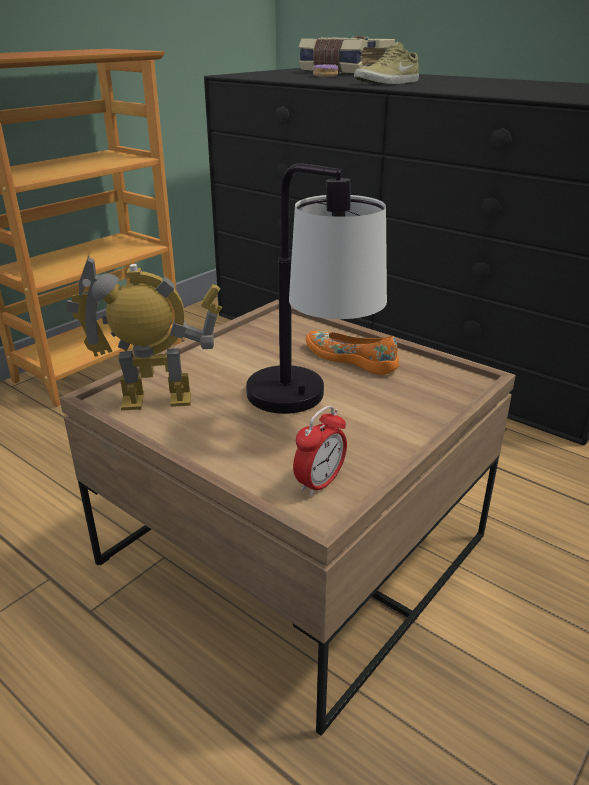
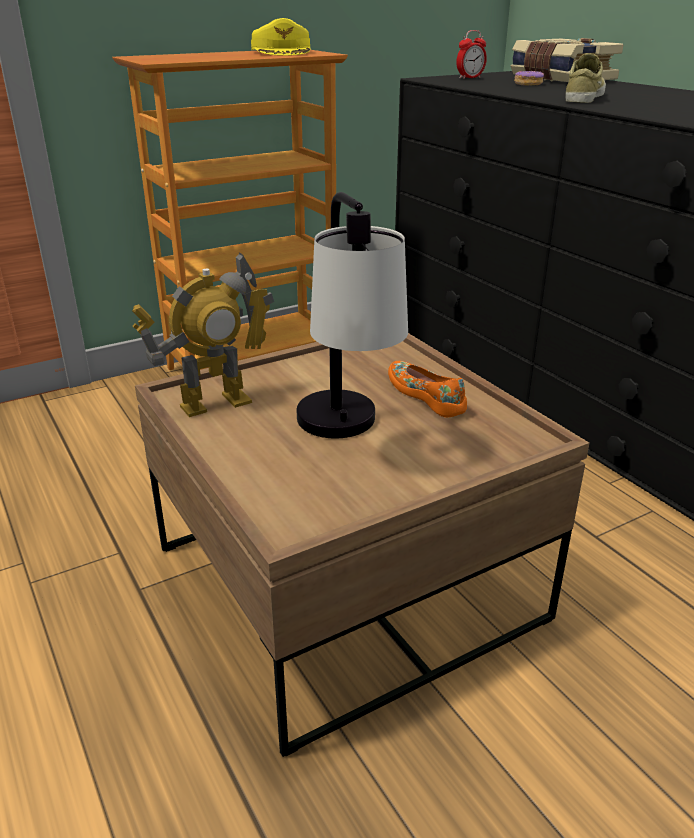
camera: 20 degrees right, 0 degrees up
(95, 50) = (282, 52): none -> yellow cap
(156, 400) = (215, 403): toy robot -> toy robot turned 135 degrees clockwise
(319, 483) = (308, 507): alarm clock -> alarm clock (470, 78)
(388, 83) = (582, 97): beige shoe -> beige shoe turned 135 degrees clockwise

